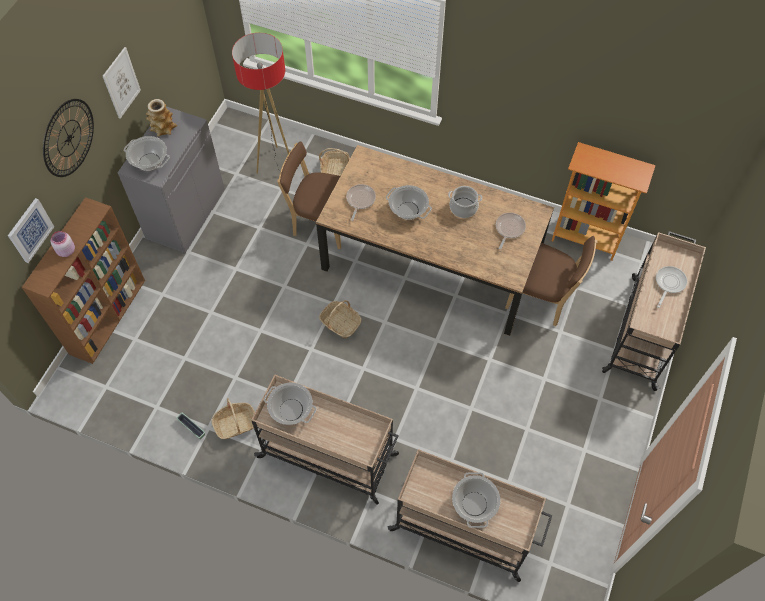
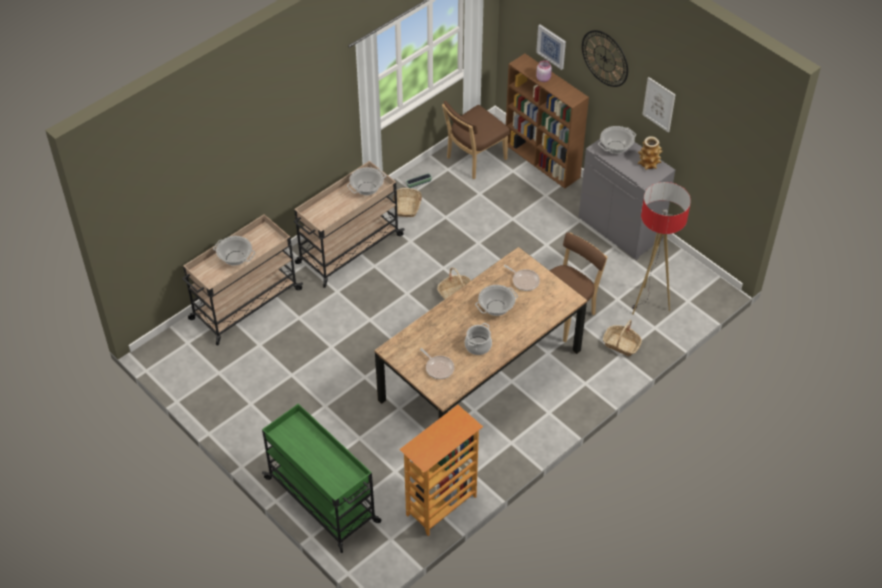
camera: 115 degrees right, 10 degrees down
(542, 299) = (398, 439): brown chair -> brown chair (474, 159)
(643, 330) = (323, 501): beige cart -> green cart
(668, 284) = (322, 462): frying pan -> none

